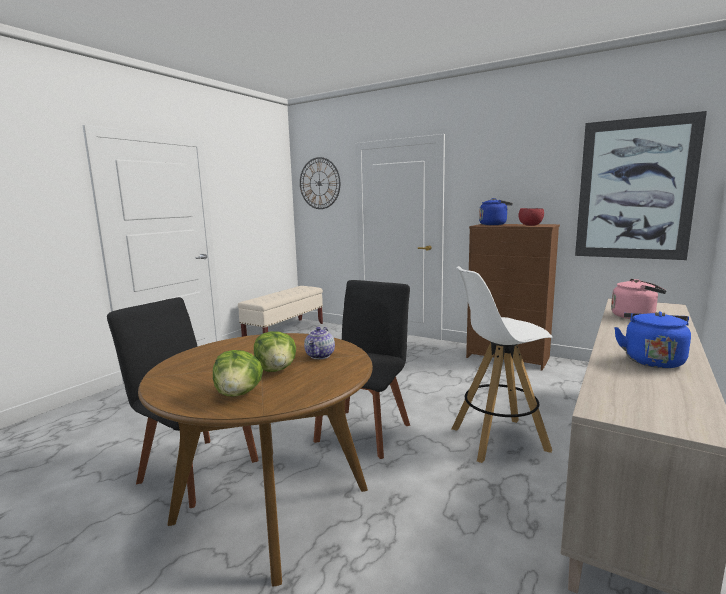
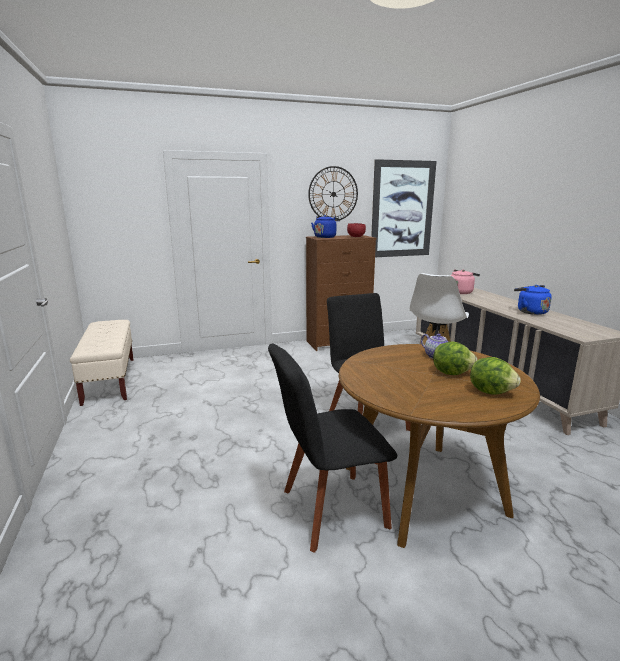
camera: 50 degrees left, 5 degrees up
(319, 183) = (111, 194): wall clock -> wall clock (333, 194)

